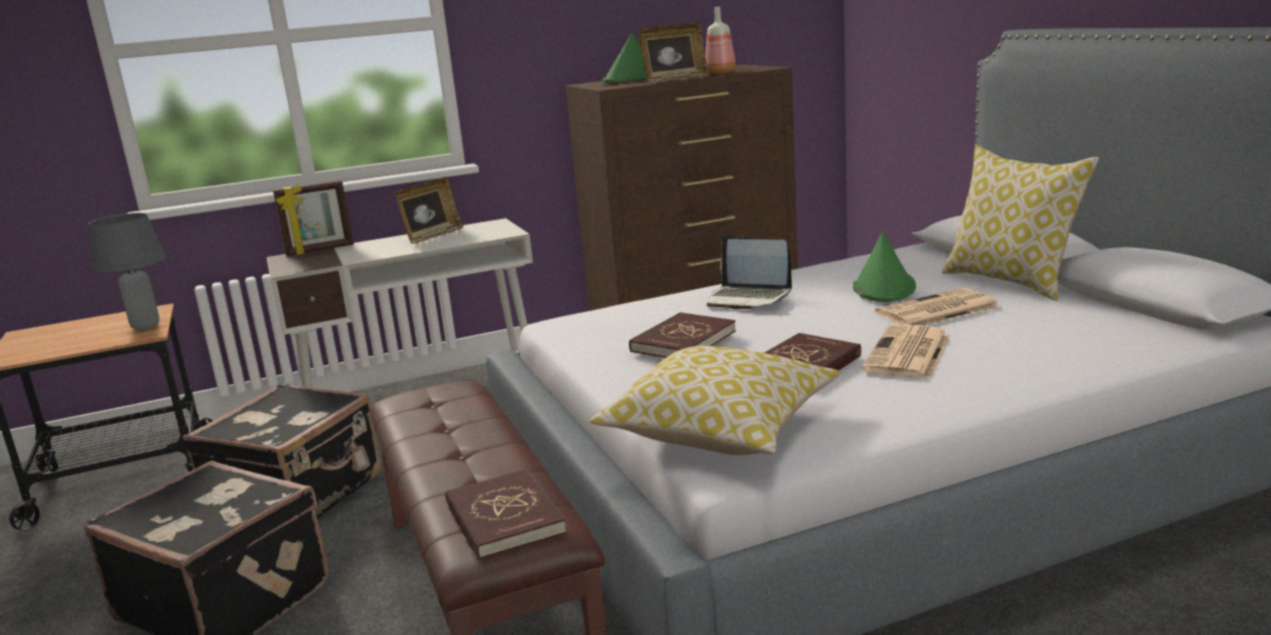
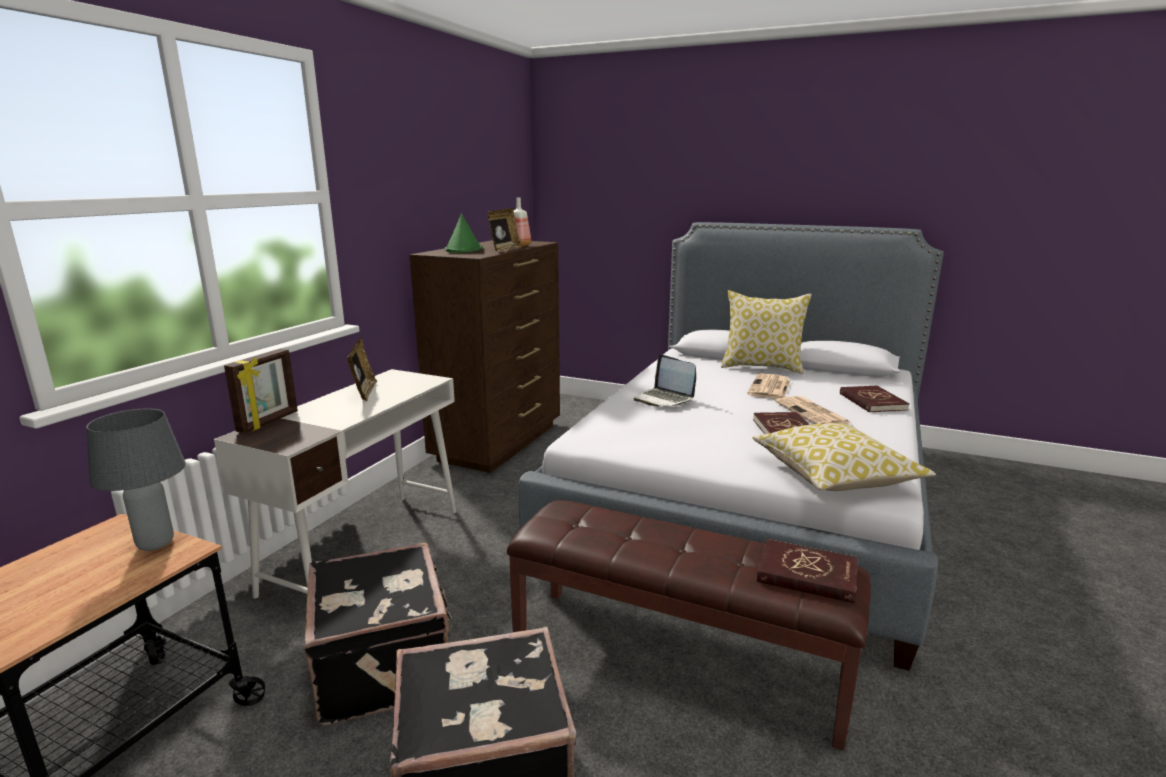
camera: 45 degrees left, 0 degrees up
(683, 341) = (696, 432): red book -> red book (872, 402)
(748, 298) = (664, 399): laptop -> laptop turned 60 degrees clockwise
(883, 288) = (715, 380): green hat -> none

